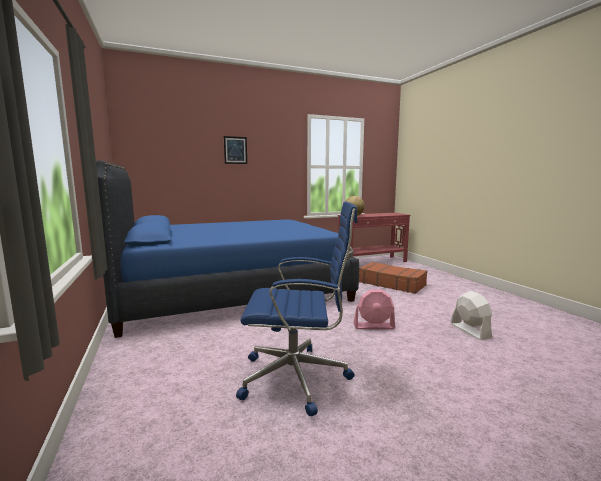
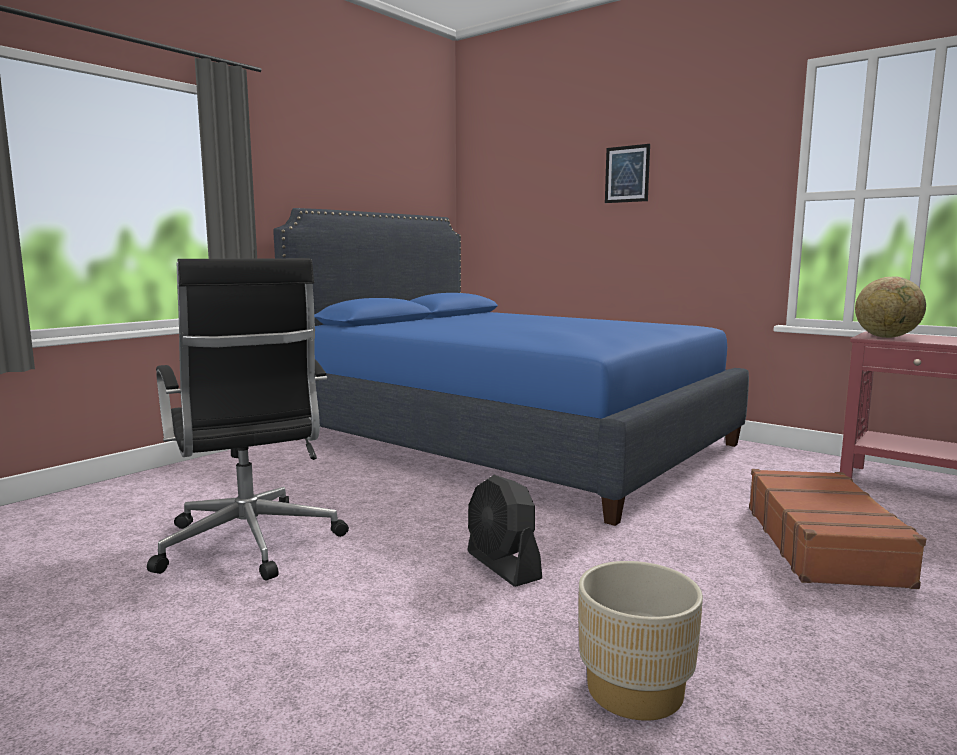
camera: 60 degrees right, 0 degrees up
(298, 378) = (249, 545): blue office chair -> black office chair
(374, 326) = (503, 565): pink fan -> black fan
(470, 330) = (634, 690): white fan -> beige planter

